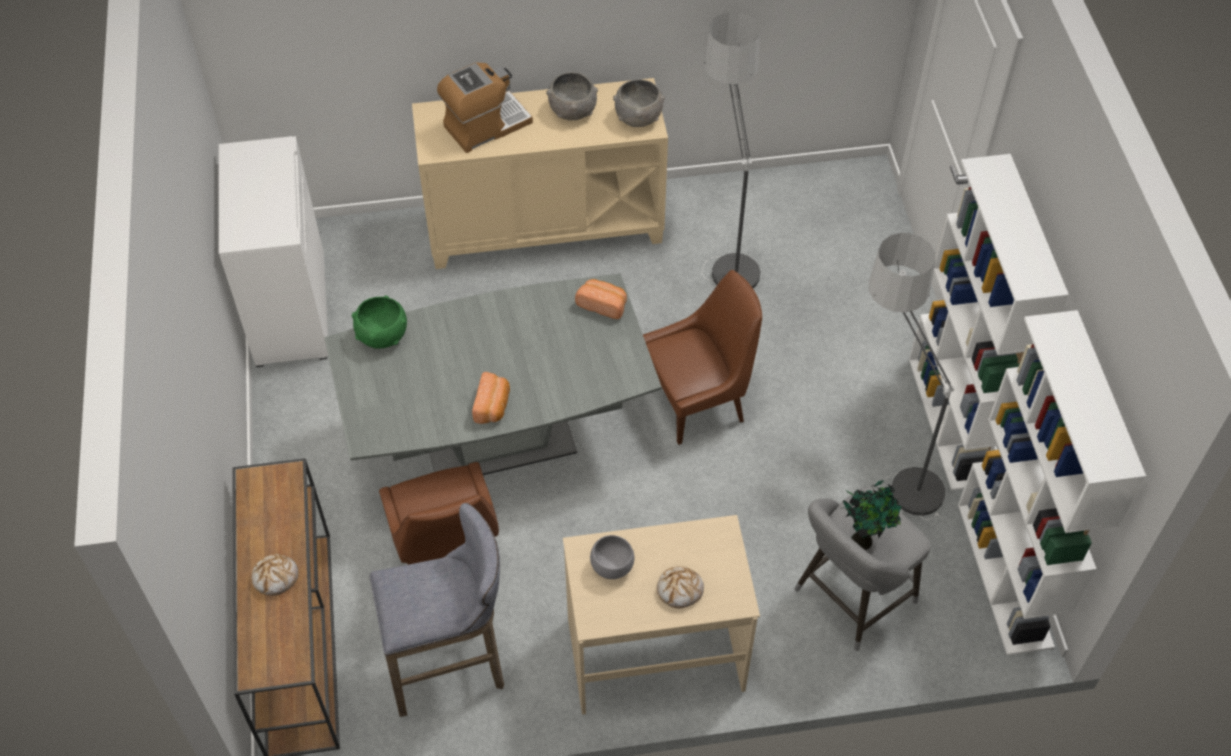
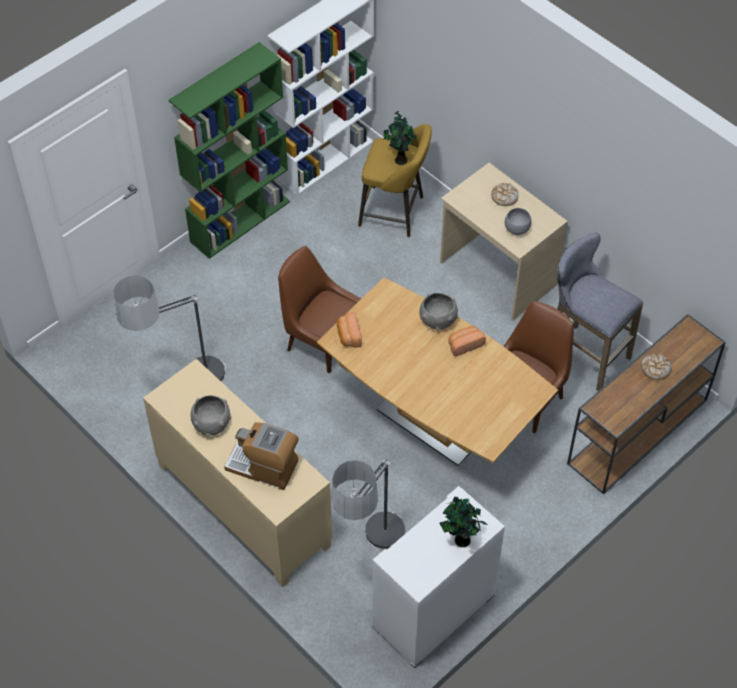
camera: 125 degrees left, 0 degrees up
(242, 209) = (460, 540): none -> potted plant
(383, 336) = (465, 431): green bowl -> none
(499, 441) = (432, 421): grey dining table -> brown dining table
(638, 117) = (189, 384): grey bowl -> grey bowl (437, 320)
(850, 600) = (395, 212): grey stool -> yellow stool
(889, 462) = (292, 234): floor lamp -> floor lamp (372, 558)
(952, 420) = (240, 221): white bookcase -> green bookcase

